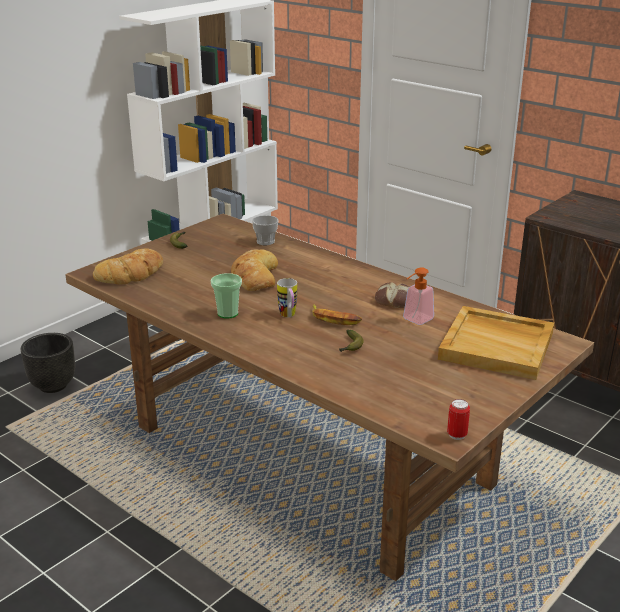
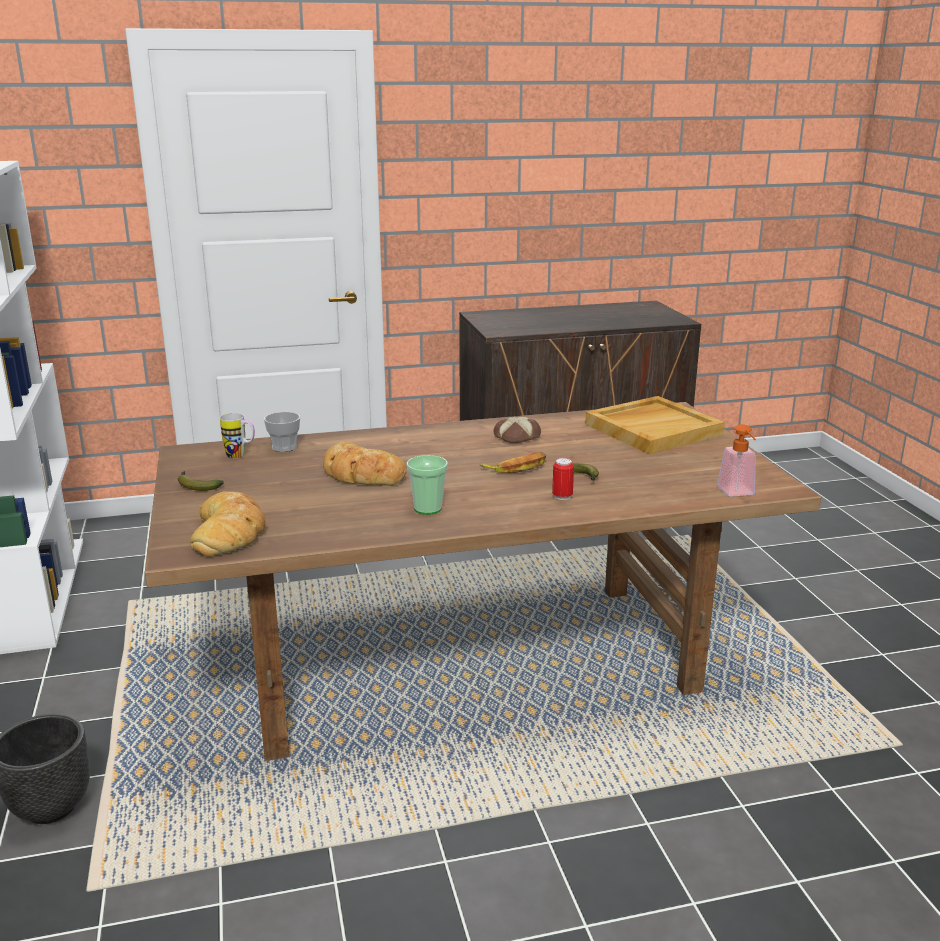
camera: 55 degrees left, 5 degrees down
(288, 316) = (480, 484): mug -> mug (240, 456)
(415, 320) = (567, 441): soap dispenser -> soap dispenser (738, 493)
(457, 435) = (782, 484): can -> can (562, 496)

